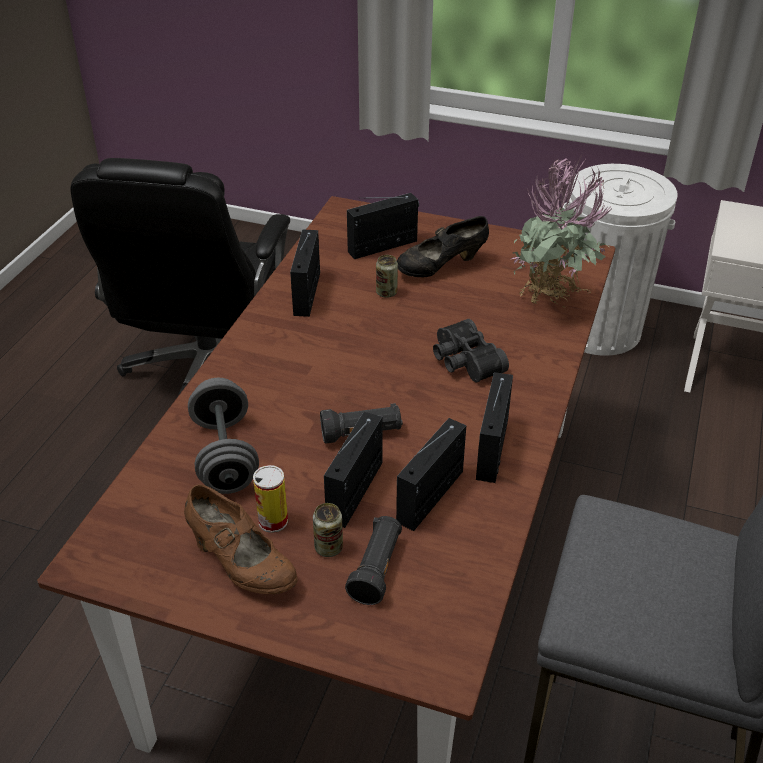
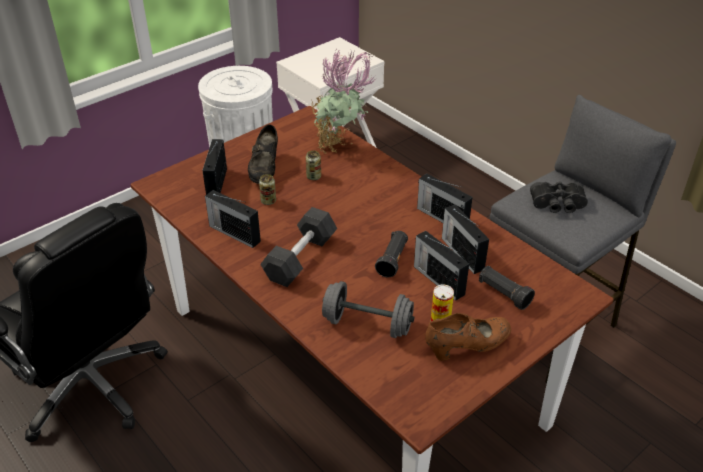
camera: 60 degrees left, 0 degrees up
(303, 357) = (300, 258): none -> grey dumbbell
(328, 547) = (476, 306): can -> can (313, 177)
(464, 361) = (362, 198): black binoculars -> black binoculars (558, 205)

